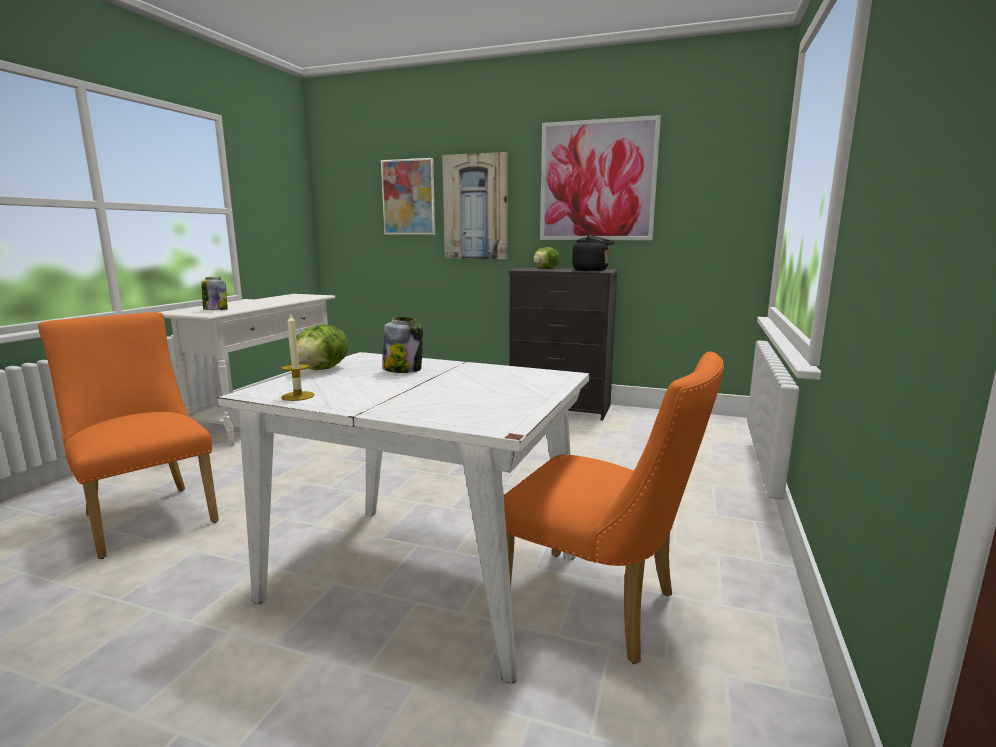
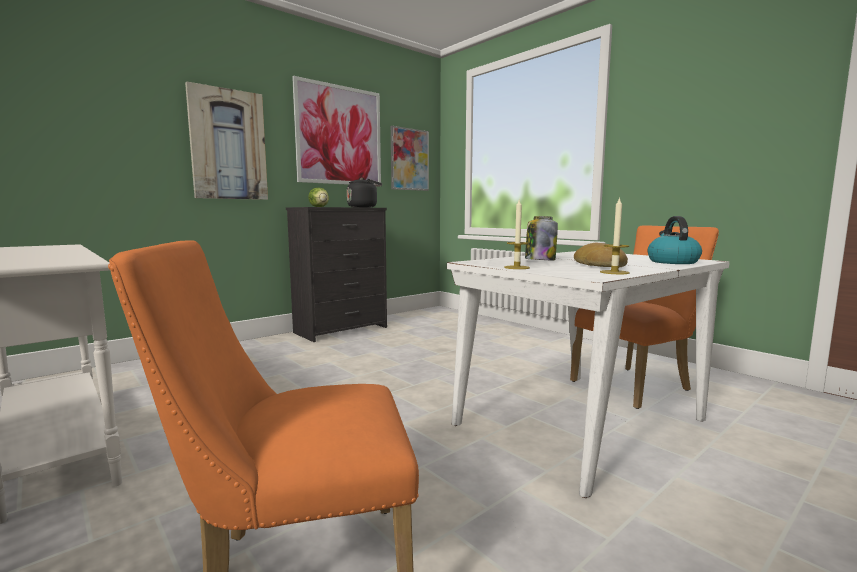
camera: 60 degrees left, 5 degrees down
(215, 310) = (46, 260): jar -> none
(321, 370) = (517, 267): lettuce -> candle
(376, 389) = (600, 264): none -> bread
(408, 197) = (134, 122): picture -> picture (409, 159)
(451, 412) = (672, 262): none -> kettle

